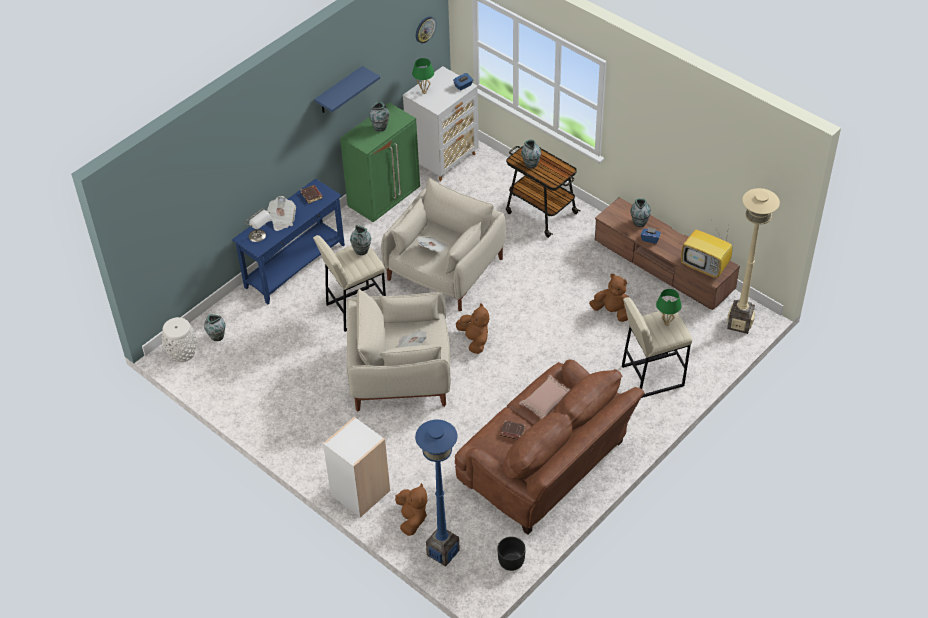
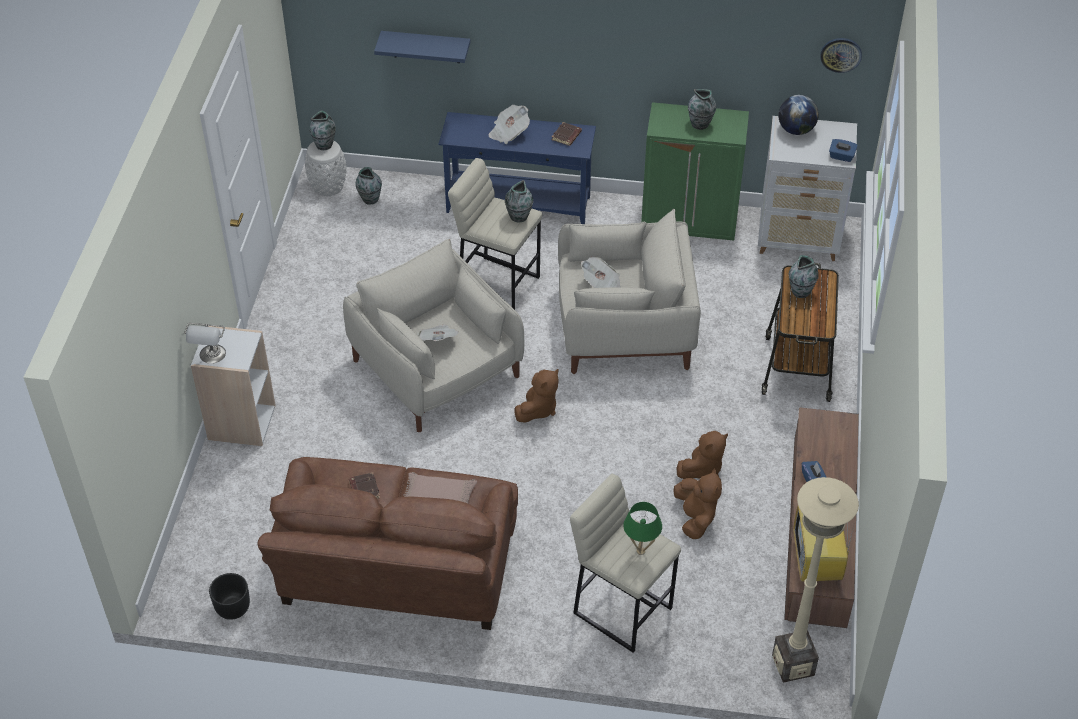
camera: 55 degrees right, 0 degrees up
(260, 237) = (469, 130): white table lamp -> white table lamp (212, 358)
(339, 91) = (666, 41): blue shelf -> blue shelf (426, 47)
(412, 518) = (235, 485): brown plush toy -> brown plush toy (702, 468)
(424, 92) = (796, 130): green table lamp -> globe
(442, 552) = (206, 537): blue floor lamp -> none
(639, 222) = (832, 455): vase -> vase (324, 145)

